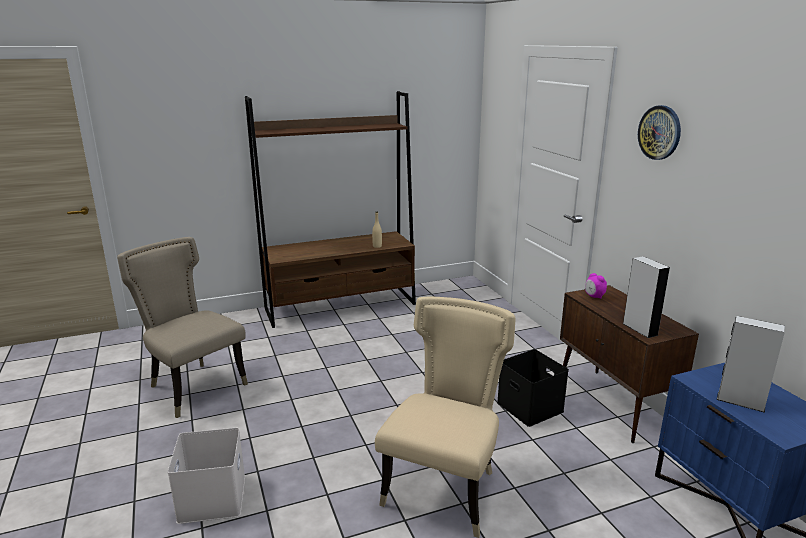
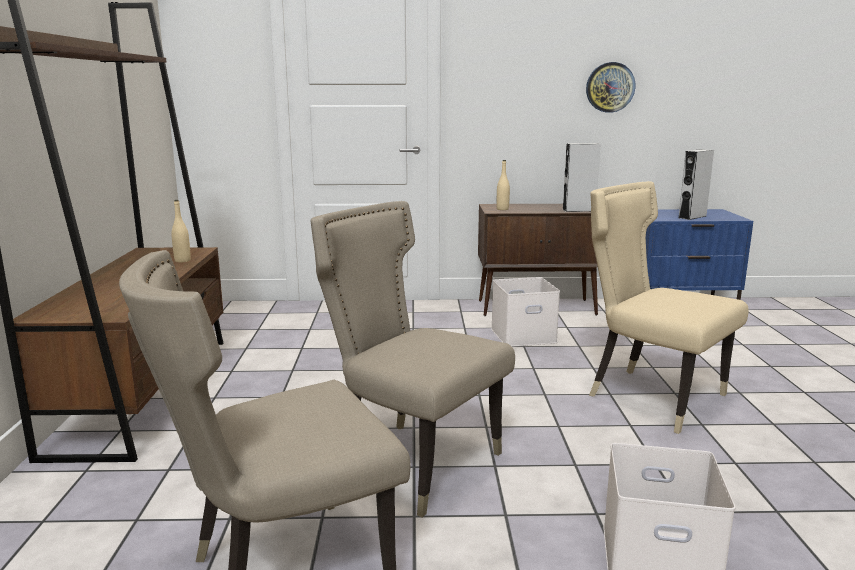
camera: 70 degrees left, 5 degrees down
(297, 397) = (410, 461): none -> beige chair
(531, 407) = (524, 335): black storage box -> white storage box
(594, 296) = (502, 209): alarm clock -> beige bottle
(659, 132) = (516, 36): wall clock -> wall clock (610, 87)

